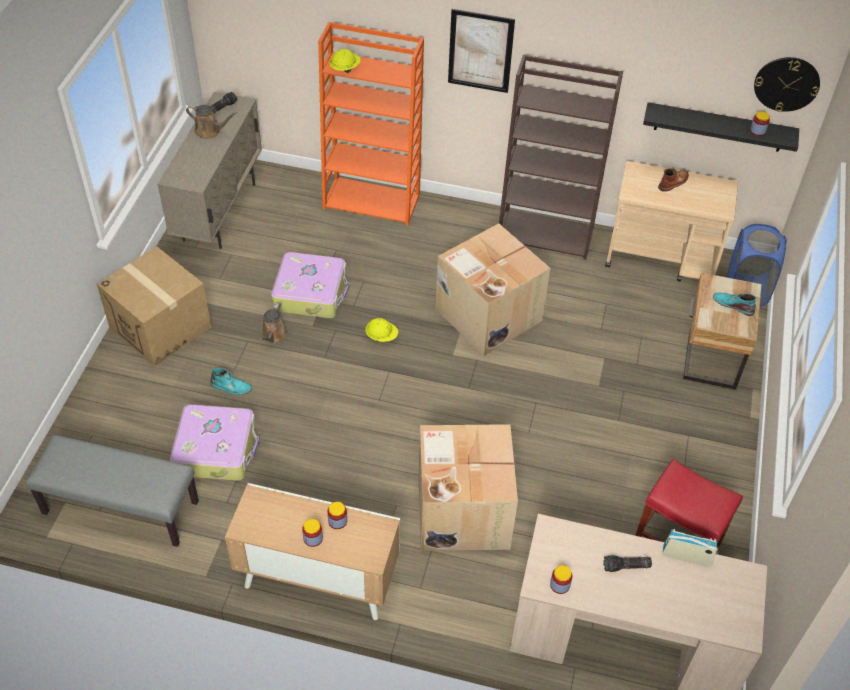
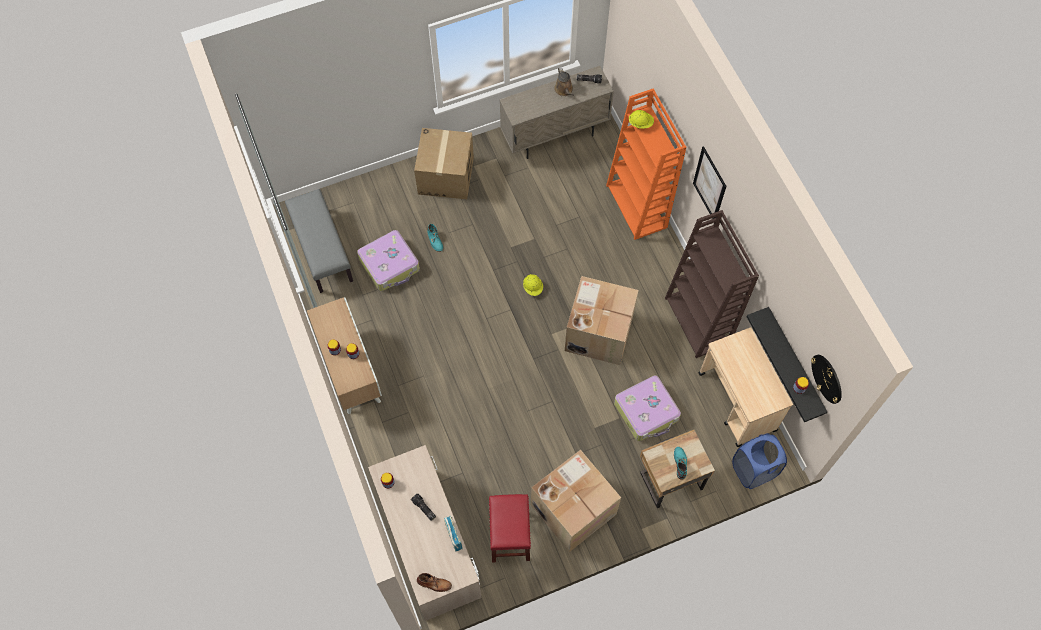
camera: 55 degrees right, 15 degrees up
(273, 336) = (486, 234): brown watering can -> none
(311, 292) = (534, 228): suitcase -> suitcase (647, 412)
(461, 510) = (445, 410): cardboard box -> cardboard box (573, 508)
(673, 182) = (755, 366): brown boot -> brown boot (434, 583)

